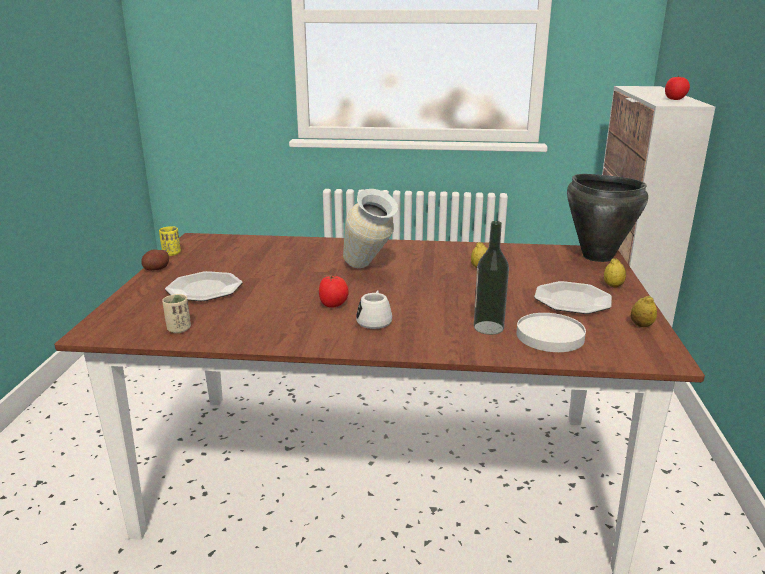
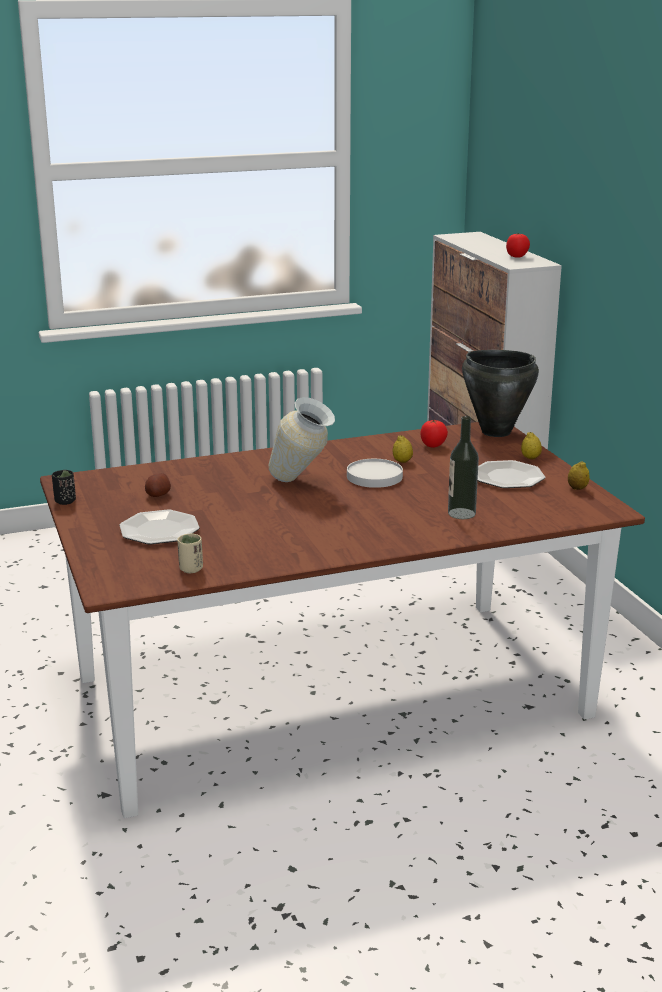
camera: 25 degrees left, 0 degrees up
(156, 269) = (76, 520): potato -> potato (158, 495)
(171, 253) = (65, 501): yellow cup -> black cup
(333, 305) = (307, 520): tomato -> tomato (433, 445)
(375, 320) = (360, 526): white mug -> none
(550, 336) = (515, 510): white plate -> white plate (374, 476)

